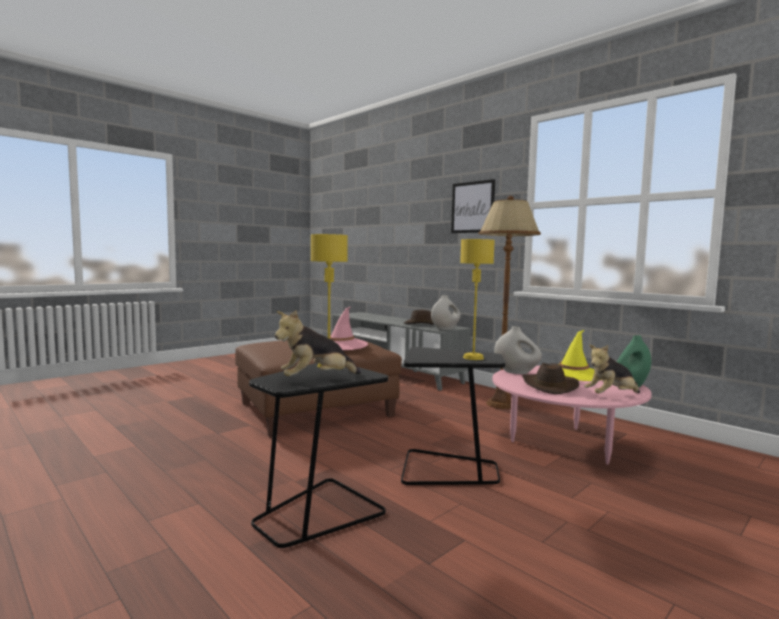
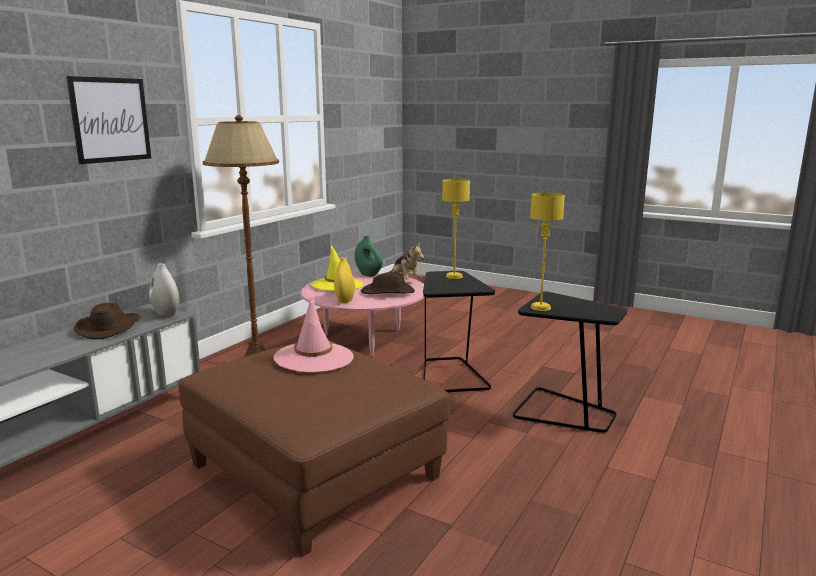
camera: 105 degrees left, 10 degrees up
(316, 380) = (585, 304): plush toy -> none
(516, 372) = (345, 300): white vase -> yellow vase

